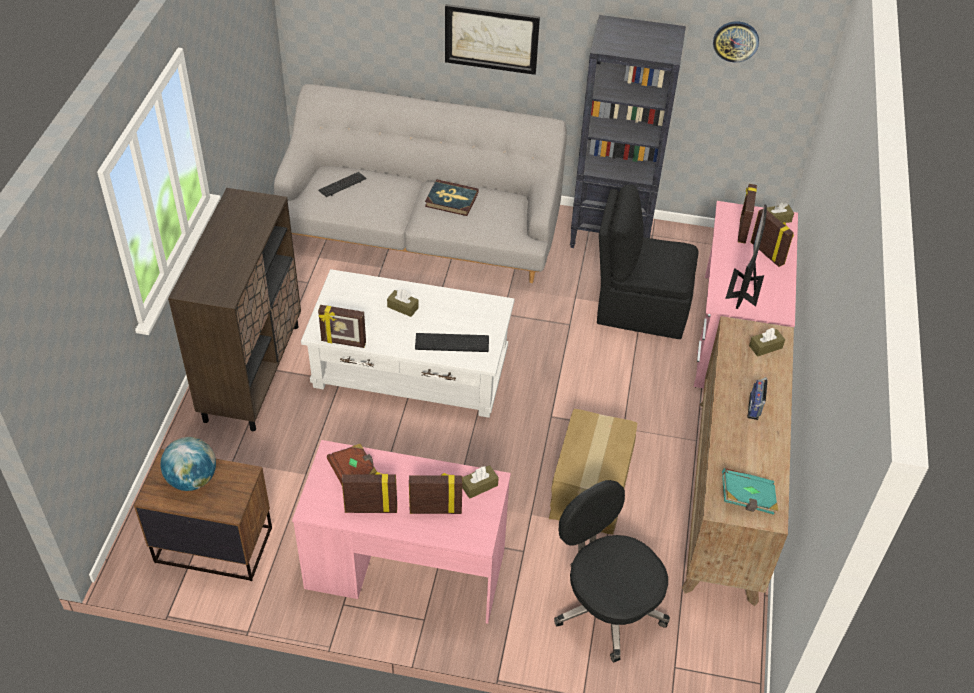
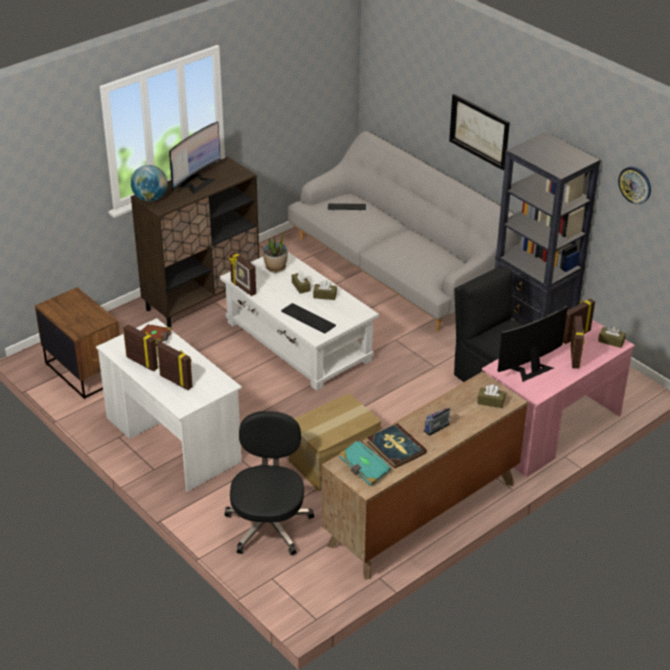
camera: 40 degrees right, 10 degrees down
(192, 479) = (76, 308): globe -> globe (150, 198)
(228, 240) = (196, 182): none -> monitor
(351, 298) = (275, 268): none -> potted plant
(405, 569) = (173, 439): pink desk -> white desk
(451, 200) = (408, 244): book -> book (396, 448)
(479, 486) = (215, 383): brown tissue box -> brown tissue box (325, 295)

